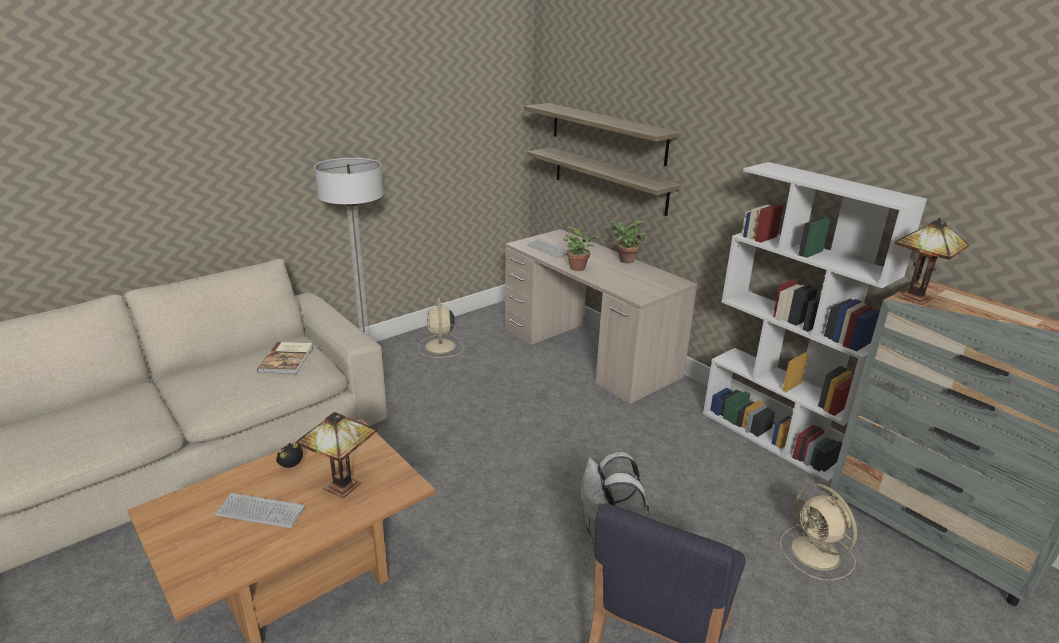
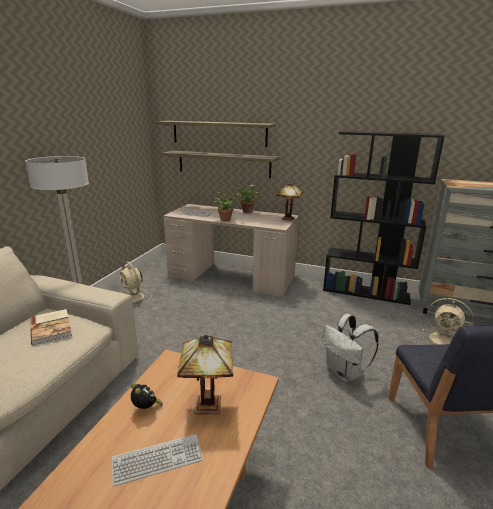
camera: 30 degrees left, 5 degrees down
(292, 467) = (146, 408): alarm clock -> alarm clock turned 135 degrees clockwise
(773, 438) = (366, 292): white bookcase -> black bookcase
(914, 297) = (454, 184): table lamp -> table lamp (287, 218)

